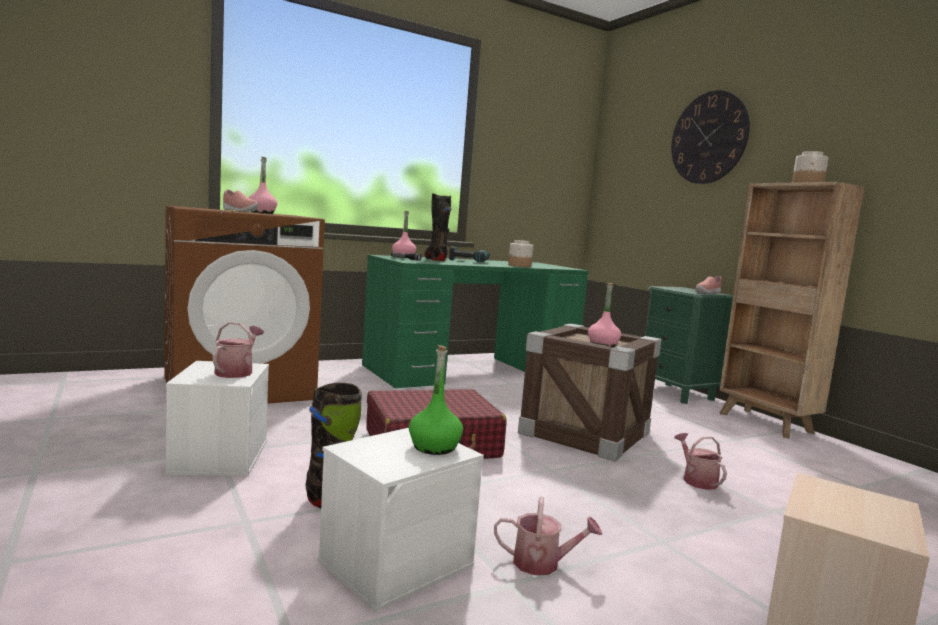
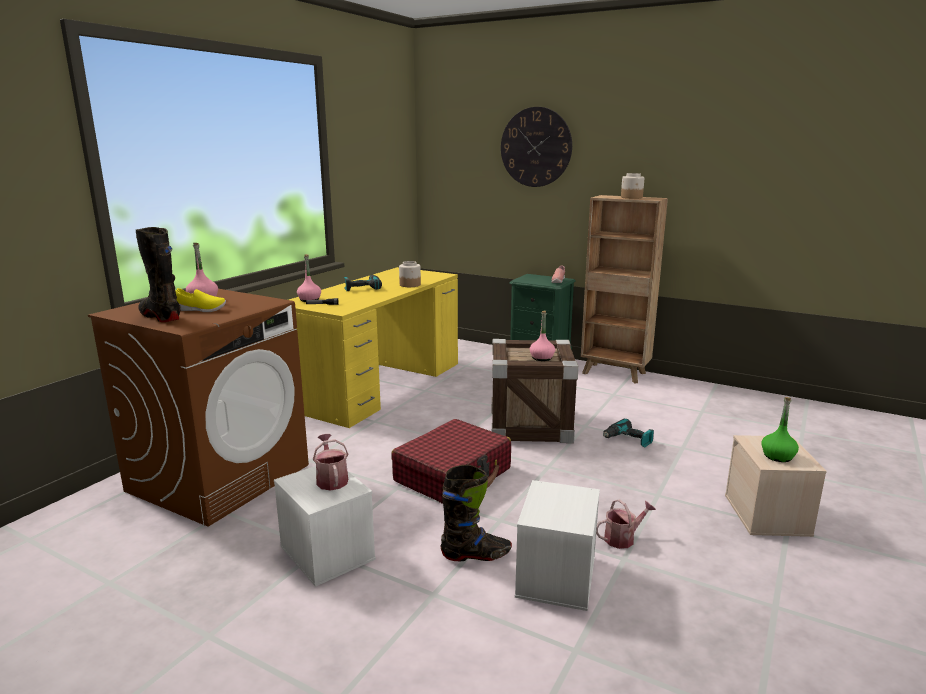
camera: 30 degrees left, 10 degrees up
(239, 211) = (201, 310): pink shoe -> yellow shoe
(434, 447) = (570, 495): green bottle -> green bottle (777, 456)
(435, 259) = (338, 295): black boot -> black boot (160, 317)
(473, 370) = (379, 385): green desk -> yellow desk
(697, 480) = (627, 440): watering can -> power drill

